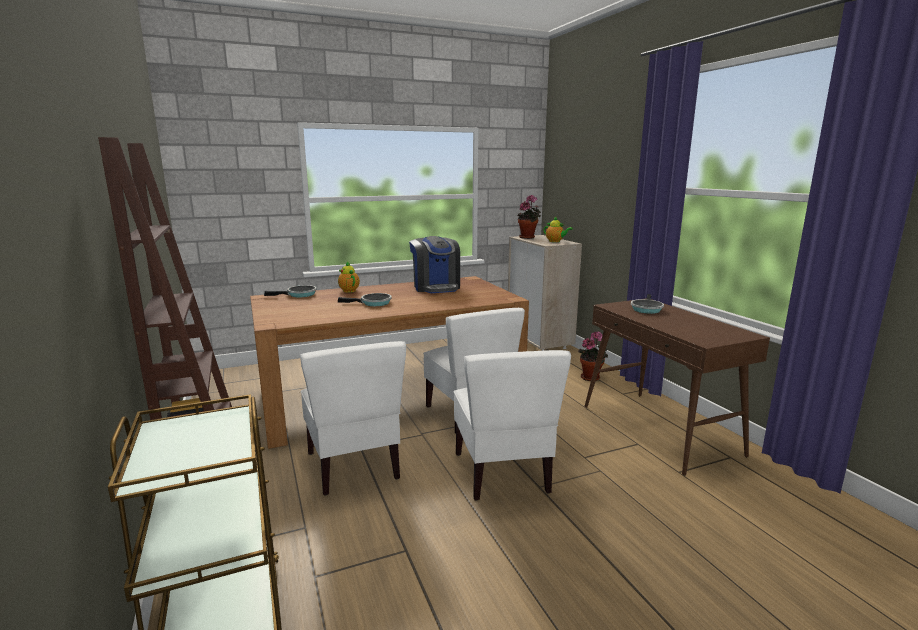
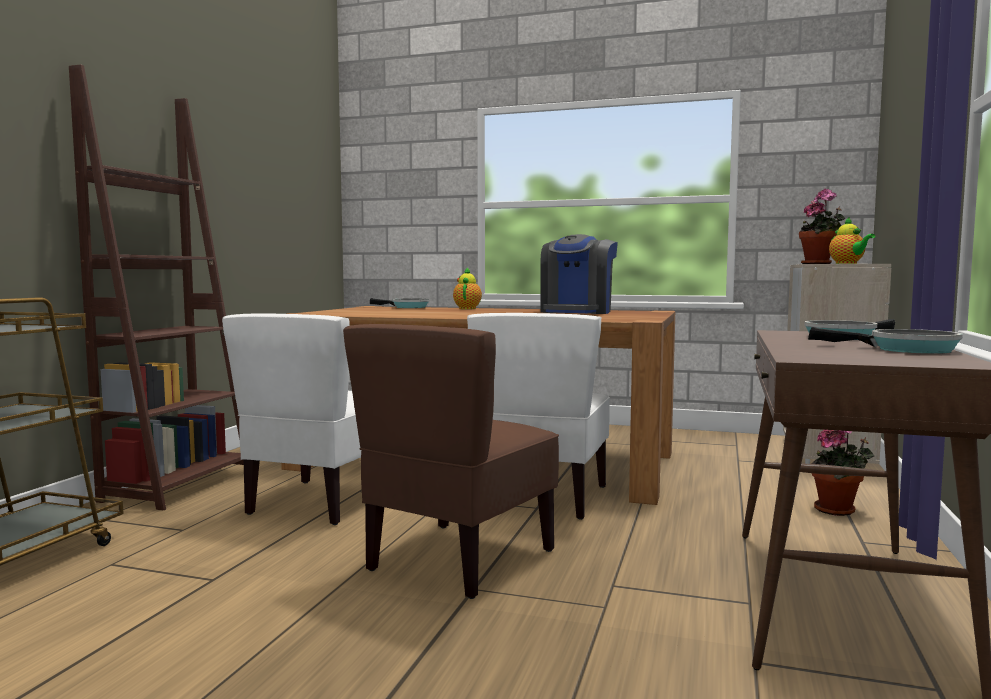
camera: 40 degrees right, 10 degrees down
(373, 303) = (453, 313): frying pan -> frying pan (905, 349)
(503, 472) = (459, 560): white chair -> brown chair

